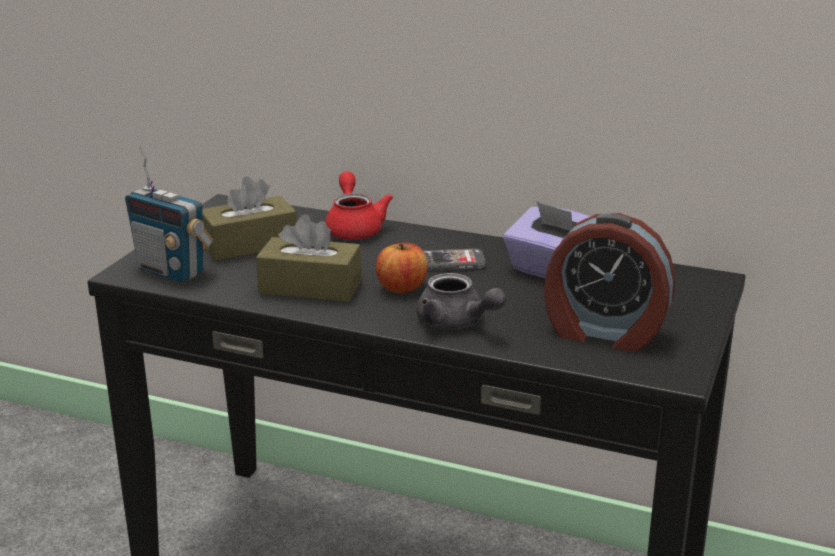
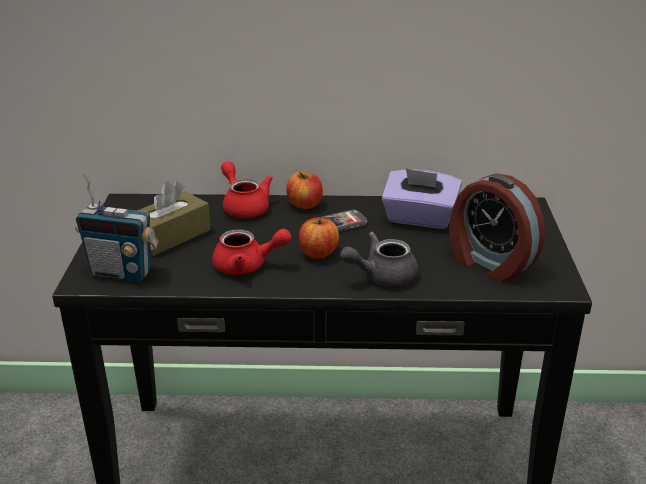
camera: 20 degrees left, 5 degrees up
(310, 287) = (247, 266): brown tissue box -> red teapot
(426, 236) = (305, 204): none -> apple
(456, 323) = (381, 276): grey teapot -> grey teapot turned 135 degrees clockwise
(604, 332) = (489, 262): alarm clock -> alarm clock turned 45 degrees clockwise

